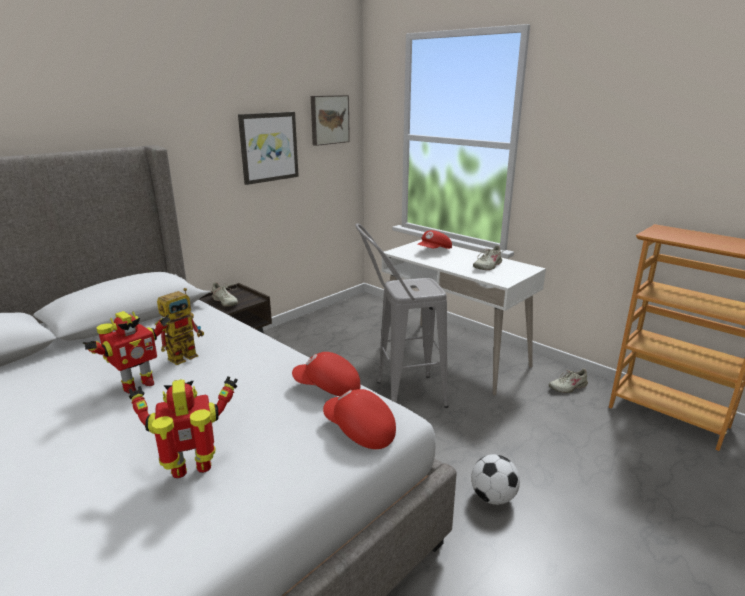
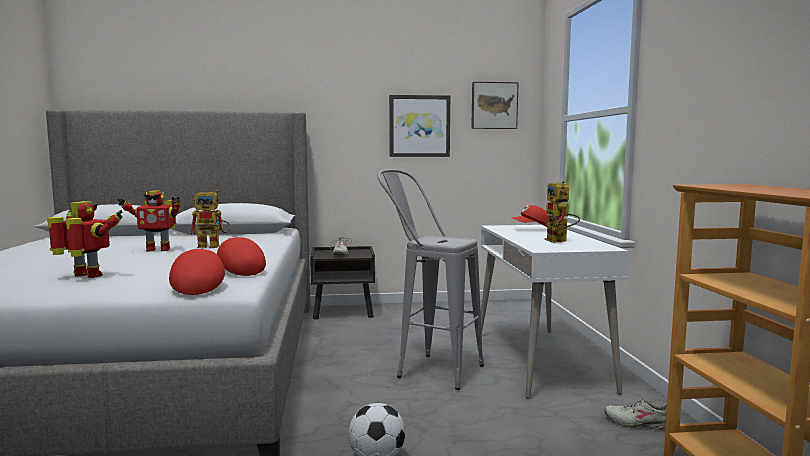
camera: 40 degrees right, 15 degrees down
(487, 266) = (560, 241): beige shoe -> toy robot

